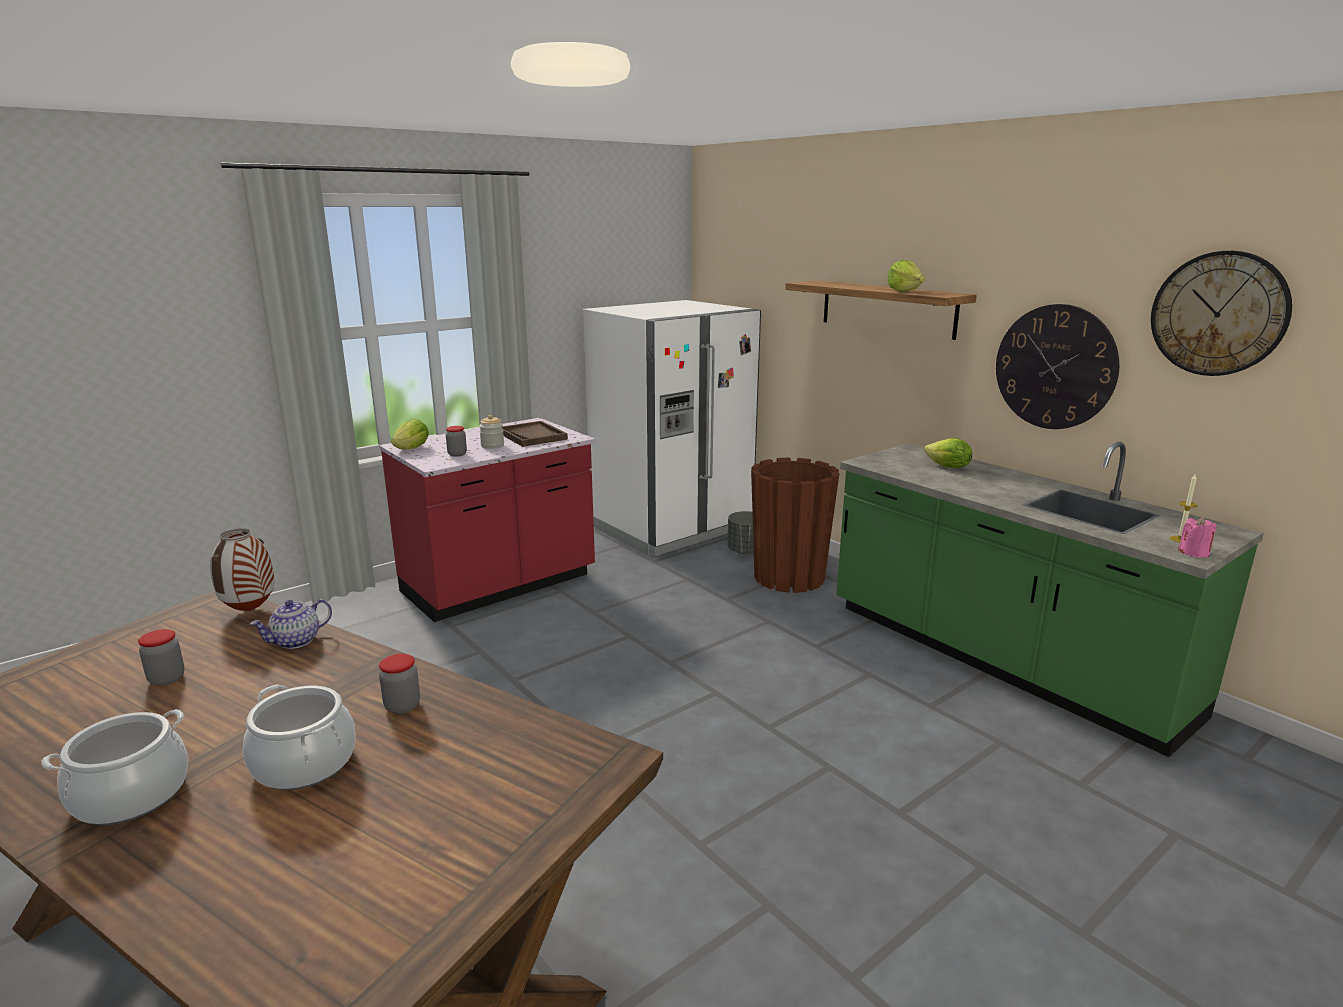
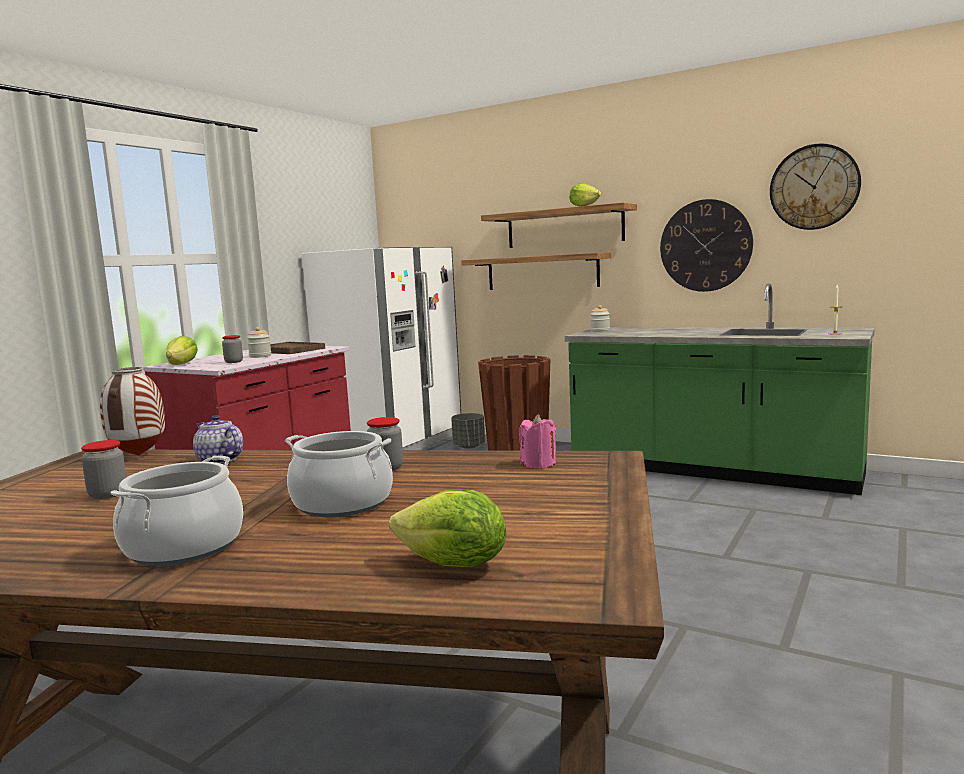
camera: 20 degrees left, 10 degrees down
(296, 641) = (219, 460): teapot -> teapot turned 105 degrees clockwise
(856, 359) = (542, 272): none -> shelf
(894, 458) = (600, 331): none -> jar
(948, 467) = (644, 330): lettuce -> lettuce (454, 565)
(1194, 553) = (851, 336): pink candle -> pink candle (538, 464)

